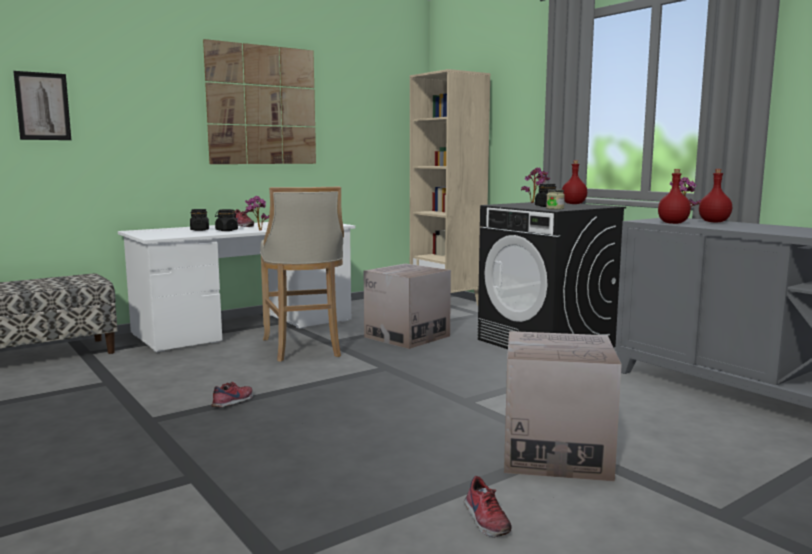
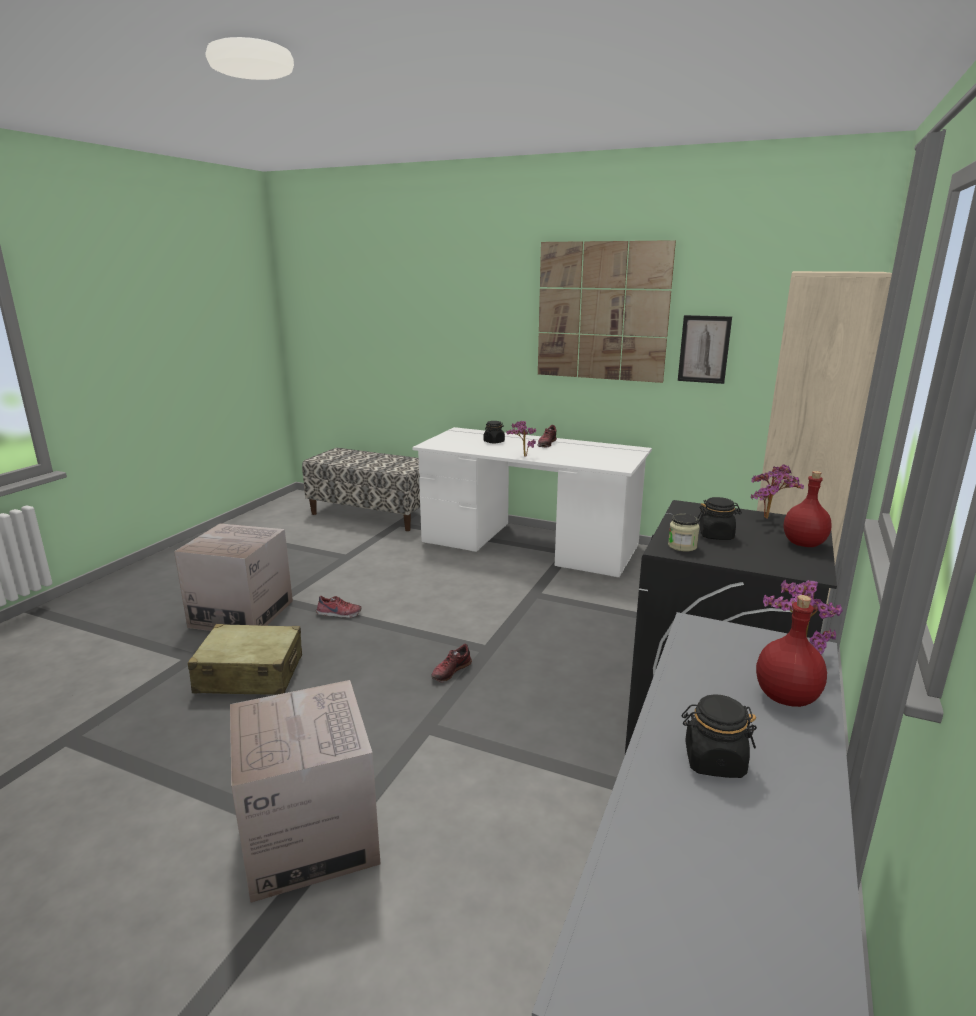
camera: 60 degrees right, 10 degrees up
(43, 106) = (407, 316): picture -> picture (704, 349)
(226, 230) = (504, 448): black jar -> black jar (714, 761)
(286, 451) = (250, 674): none -> beige suitcase
(304, 348) = (500, 591): beige stool -> none
(407, 336) = (606, 626): cardboard box -> cardboard box (242, 613)
(484, 520) = (140, 824): shoe -> shoe (450, 671)
(673, 223) = (694, 658): red bottle -> none

